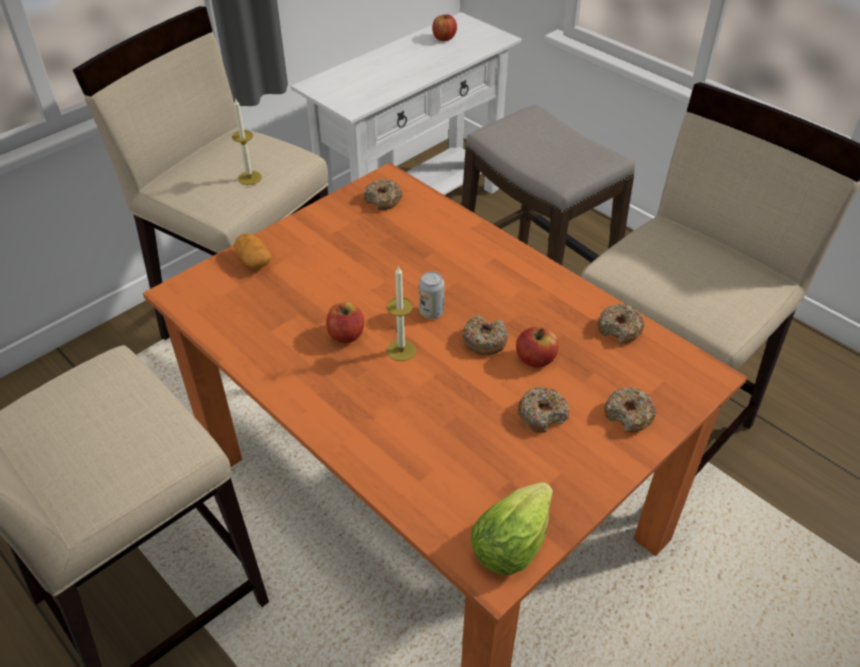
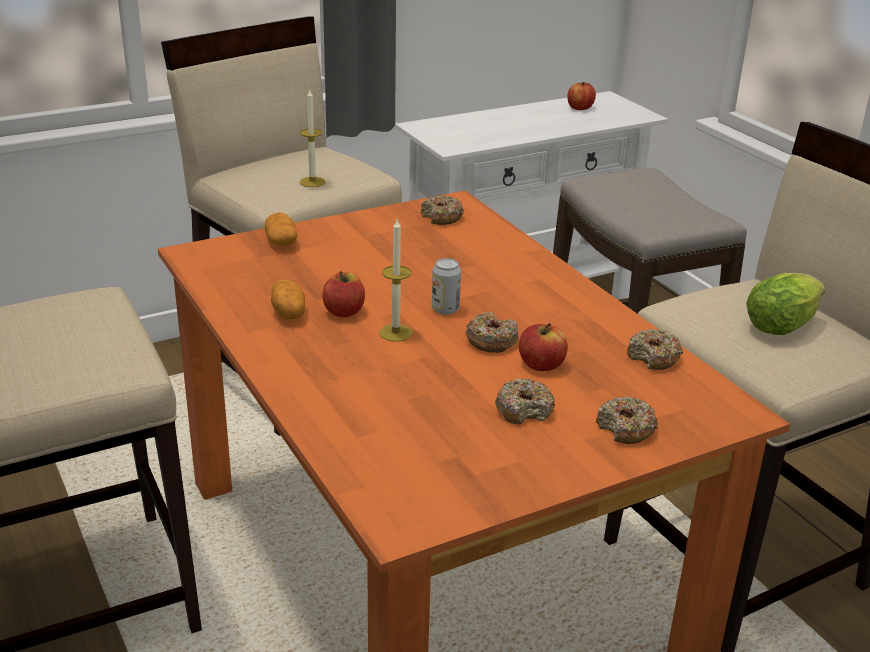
camera: 15 degrees right, 15 degrees down
(298, 347) = (288, 312): none -> potato
(515, 540) = (436, 504): lettuce -> lettuce (784, 325)

